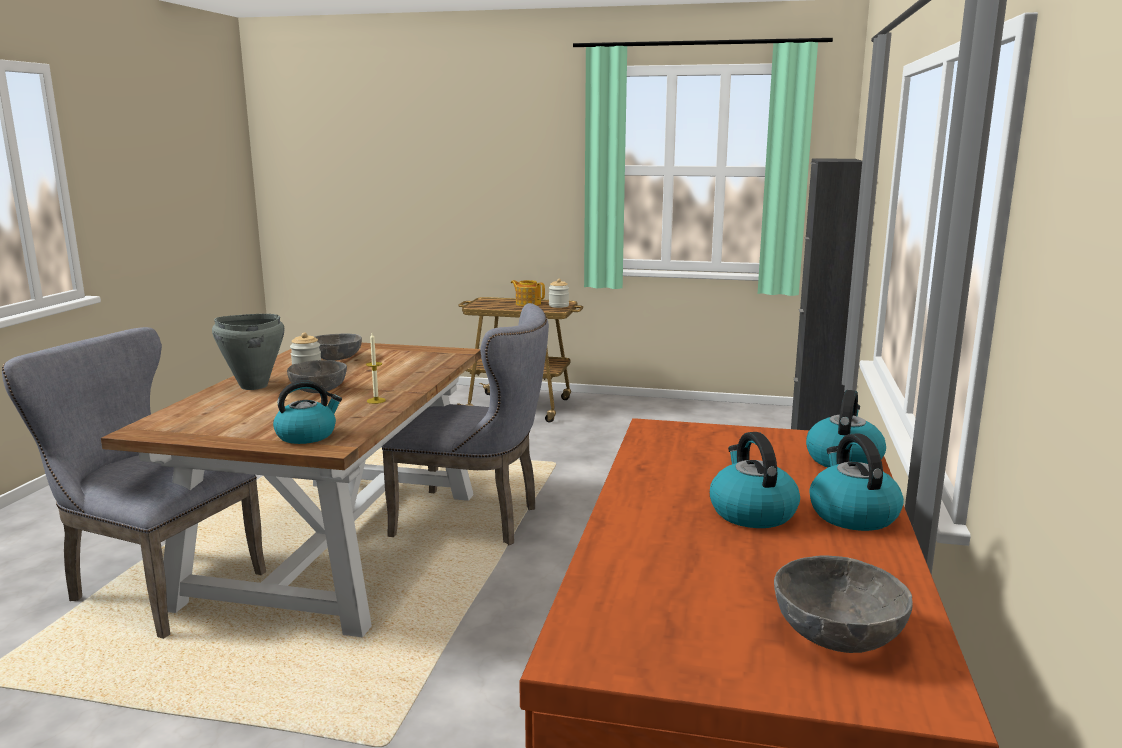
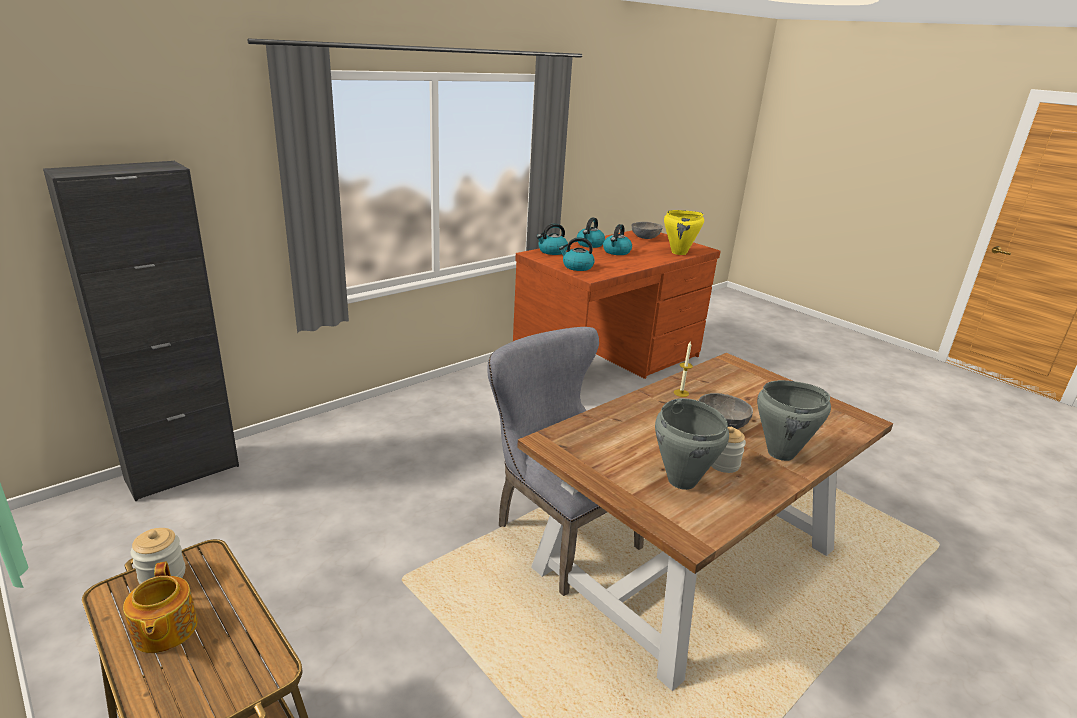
camera: 145 degrees left, 10 degrees up
(155, 587) = (843, 580): grey chair -> none
(307, 435) = (743, 375): kettle -> kettle (577, 267)
(337, 358) = (682, 480): grey bowl -> grey cooking pot
(621, 583) = (679, 253): none -> yellow cooking pot

